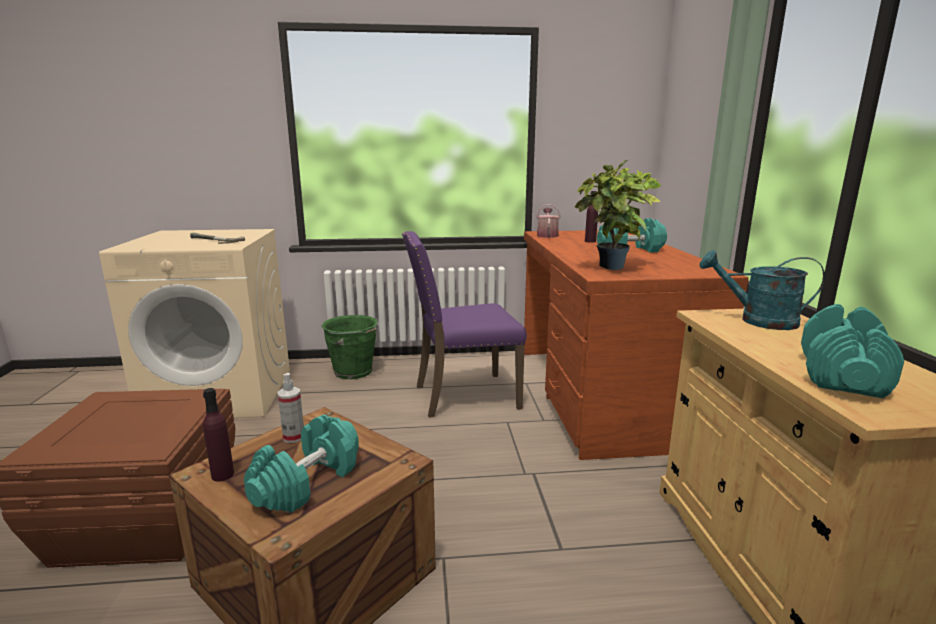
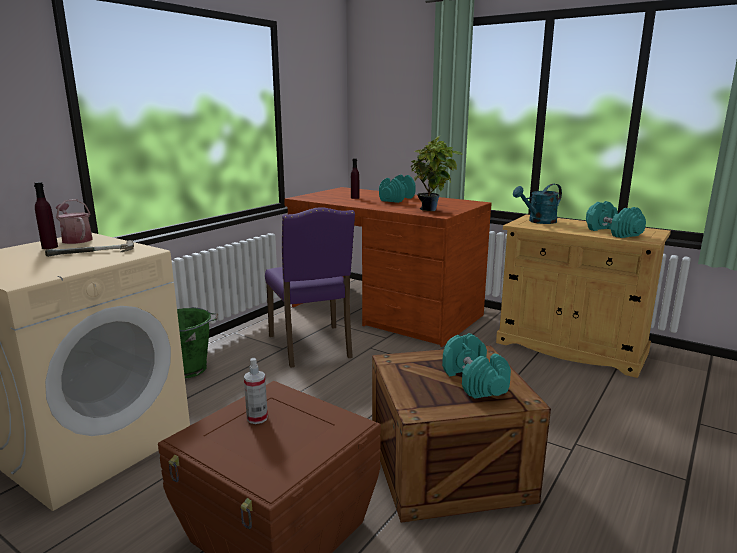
camera: 50 degrees left, 0 degrees up
(222, 475) = (429, 405): purple bottle -> purple bottle (50, 247)
(293, 437) = (406, 373): spray bottle -> spray bottle (257, 418)
(463, 396) = (312, 346): purple chair -> purple chair turned 45 degrees counterclockwise
(547, 235) = (313, 198): watering can -> watering can (76, 239)

